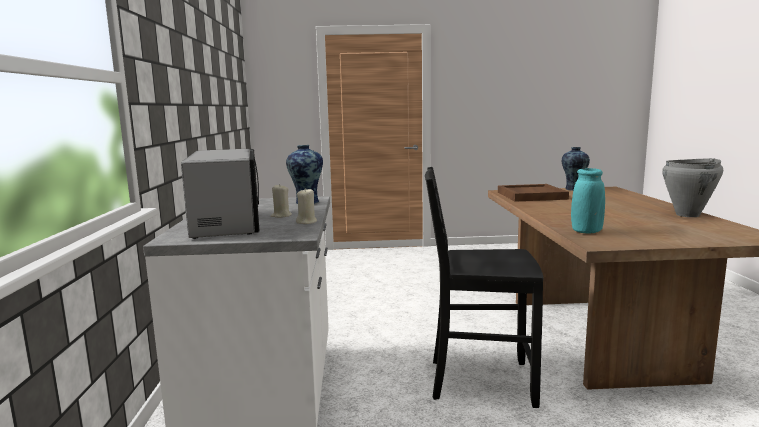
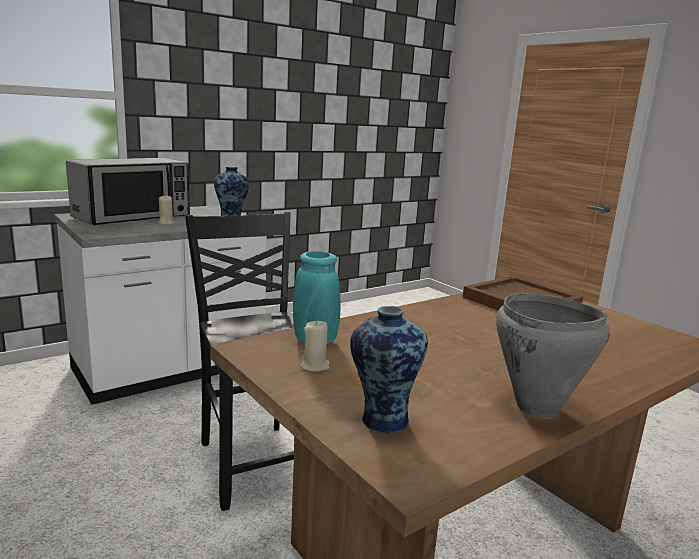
camera: 55 degrees right, 5 degrees up
(307, 222) = (144, 230): beige candle -> beige candle (315, 366)
(573, 189) = (629, 322): vase -> vase (382, 420)

